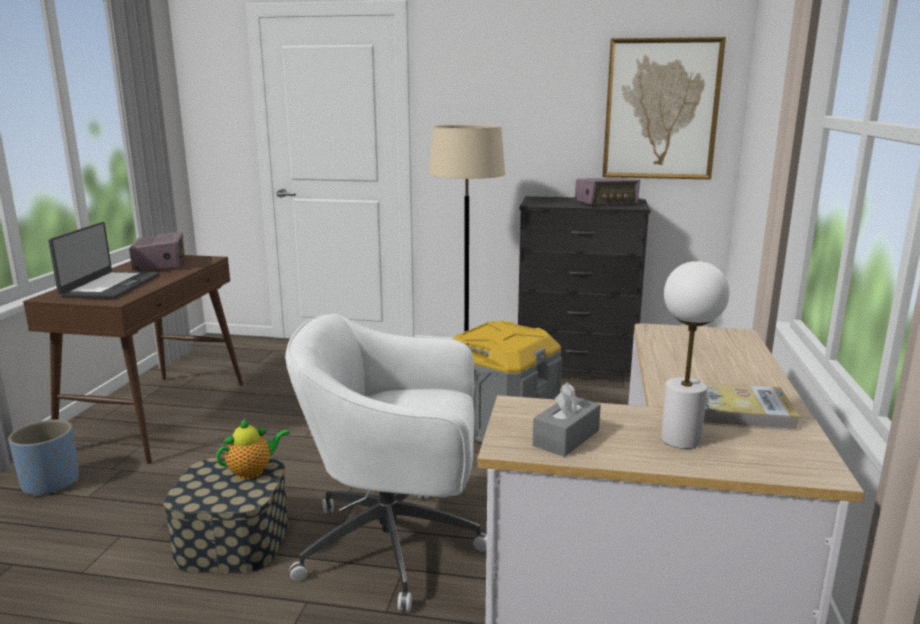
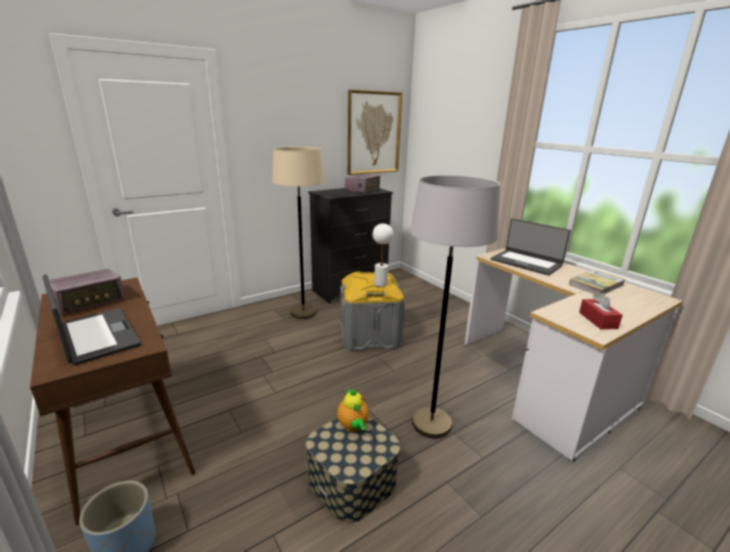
camera: 45 degrees left, 5 degrees up
(160, 265) = (90, 301): radio -> radio turned 105 degrees clockwise
(253, 472) = (353, 426): teapot -> teapot turned 150 degrees clockwise
(396, 546) = (431, 423): white office chair -> grey floor lamp
(566, 438) = (598, 320): grey tissue box -> red tissue box
(681, 440) = (617, 303): white table lamp -> white table lamp (381, 284)
(696, 351) = (526, 262): none -> laptop

